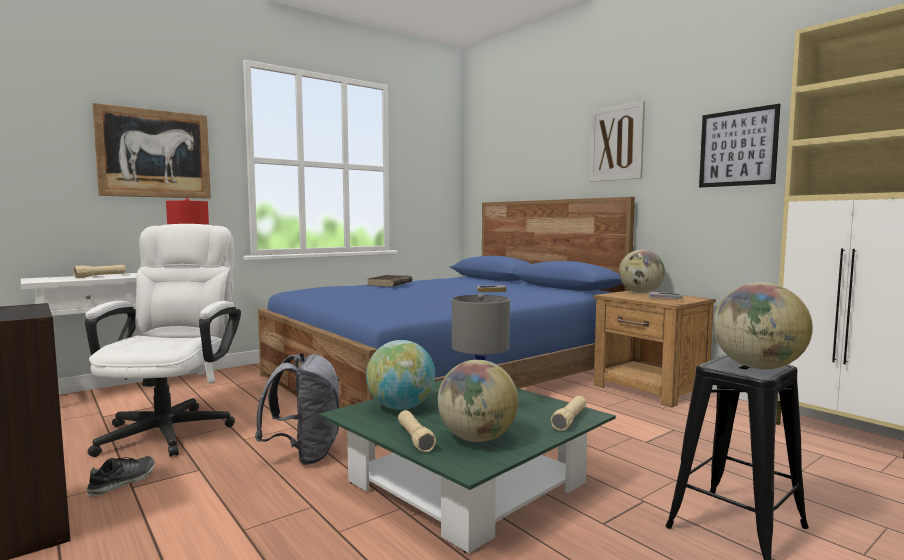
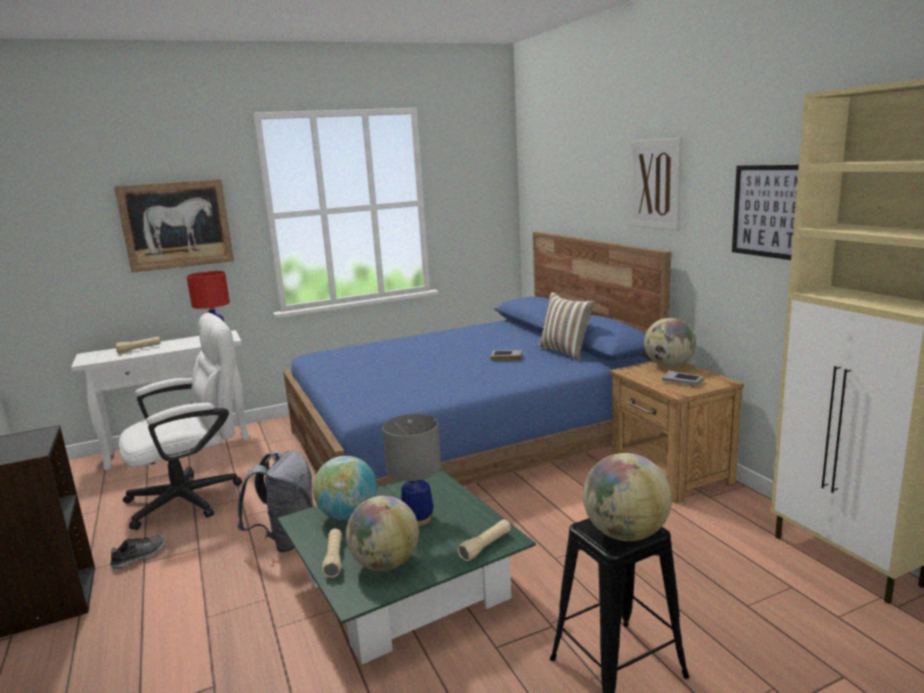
camera: 15 degrees right, 10 degrees up
(172, 428) = (195, 497): white office chair -> white office chair turned 45 degrees clockwise
(389, 283) = (408, 345): brown book -> none
(541, 288) = (566, 352): none -> pillow

